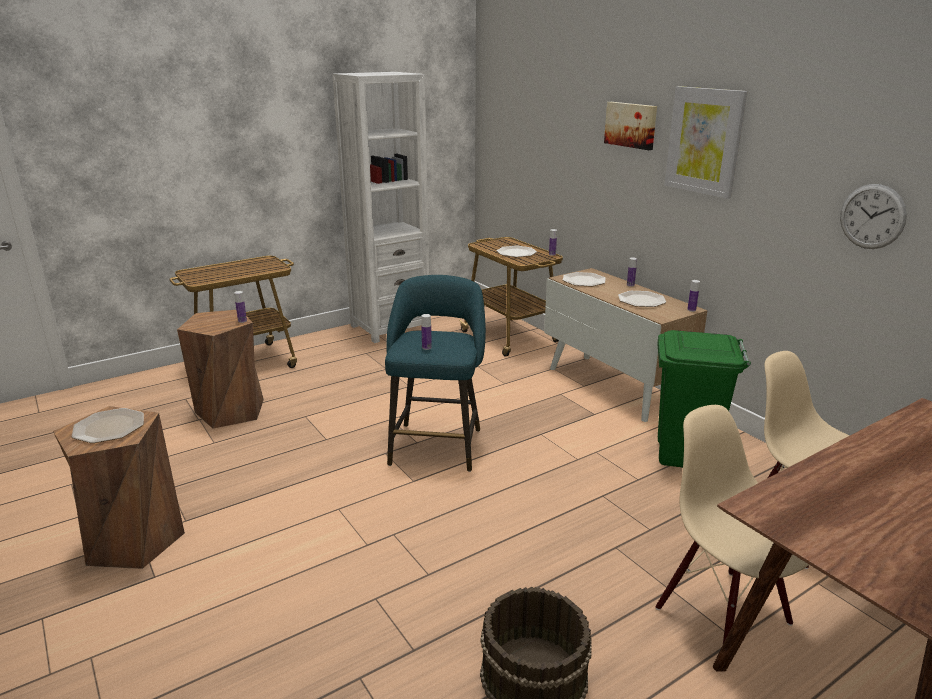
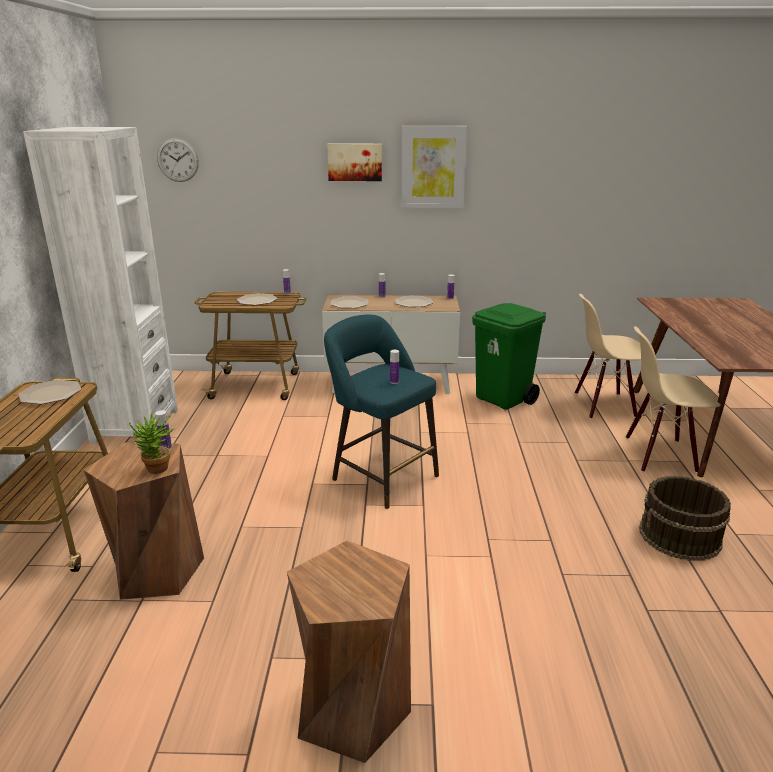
camera: 55 degrees left, 0 degrees up
(108, 427) = (347, 578): plate -> plate (50, 394)
(209, 329) = (157, 471): none -> potted plant
(872, 216) = (569, 200): wall clock -> wall clock (177, 160)

